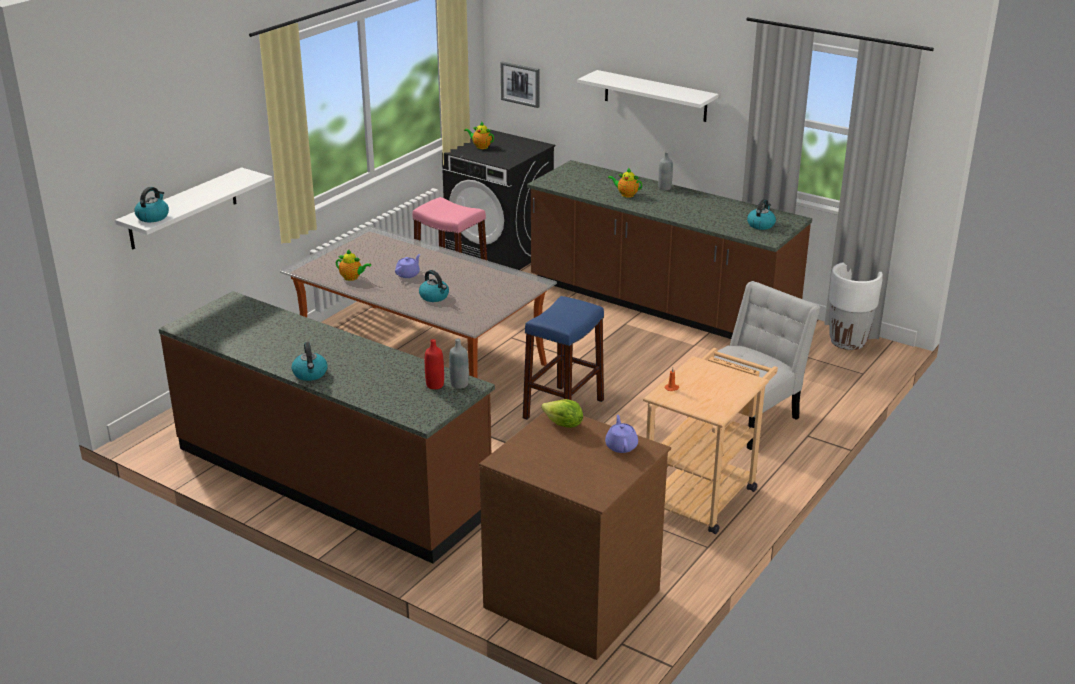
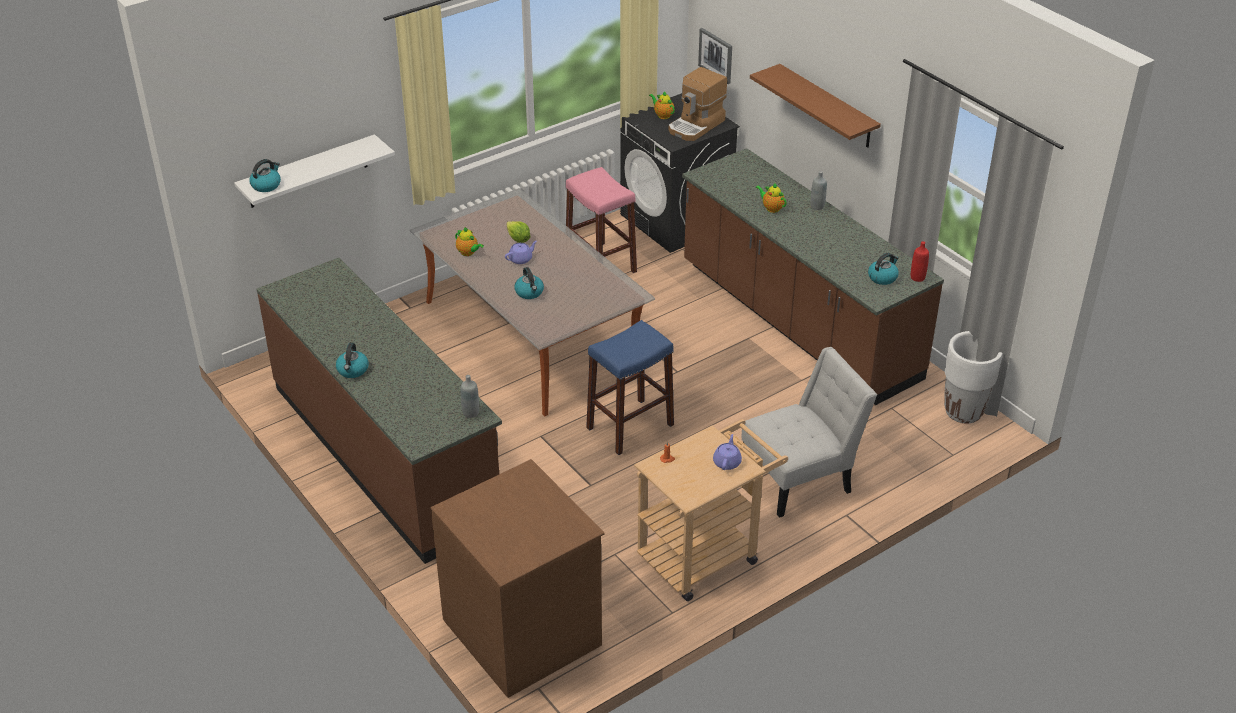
camera: 20 degrees right, 10 degrees up
(435, 385) = (449, 408): red bottle -> red bottle (917, 277)
(517, 149) = (696, 126): none -> coffee machine
(563, 425) = (526, 484): lettuce -> lettuce (518, 239)
(621, 446) = (561, 520): purple teapot -> purple teapot (727, 462)
(655, 96) = (827, 107): white shelf -> brown shelf

